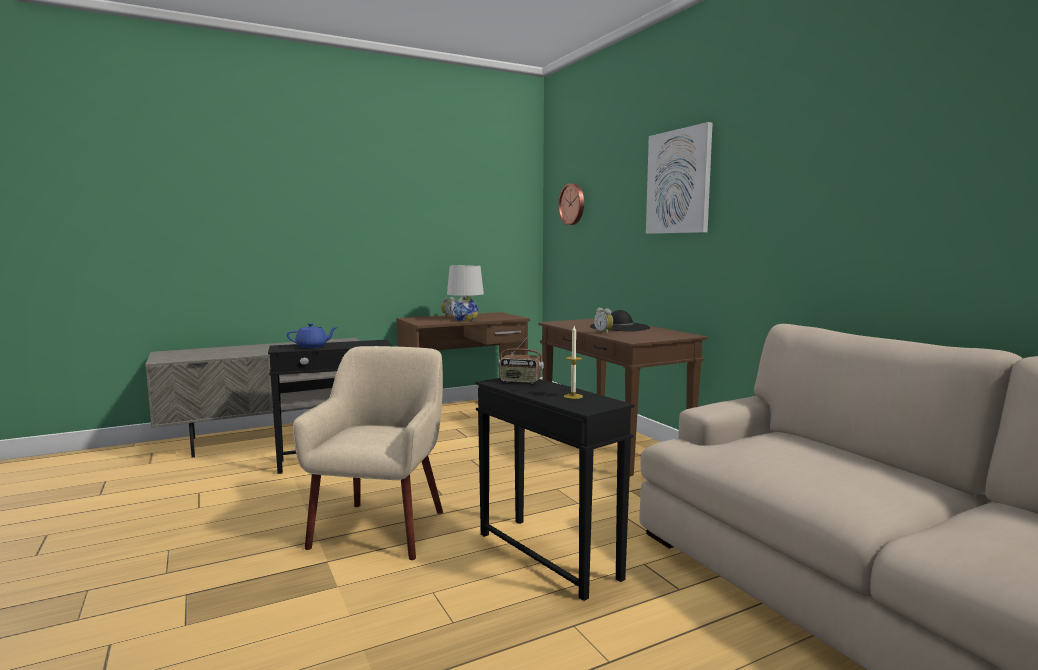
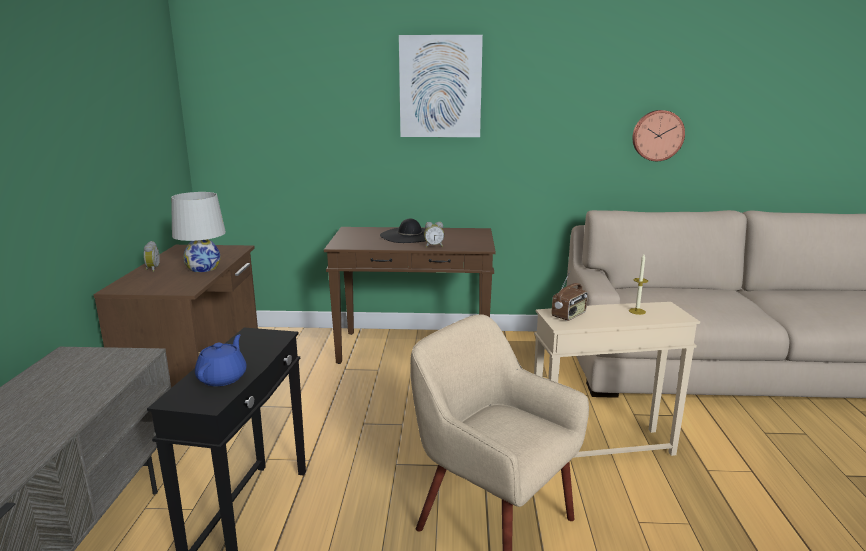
camera: 60 degrees left, 10 degrees up
(548, 554) = (601, 447): black side table -> beige side table
(573, 204) = (255, 97): wall clock -> wall clock (657, 135)

